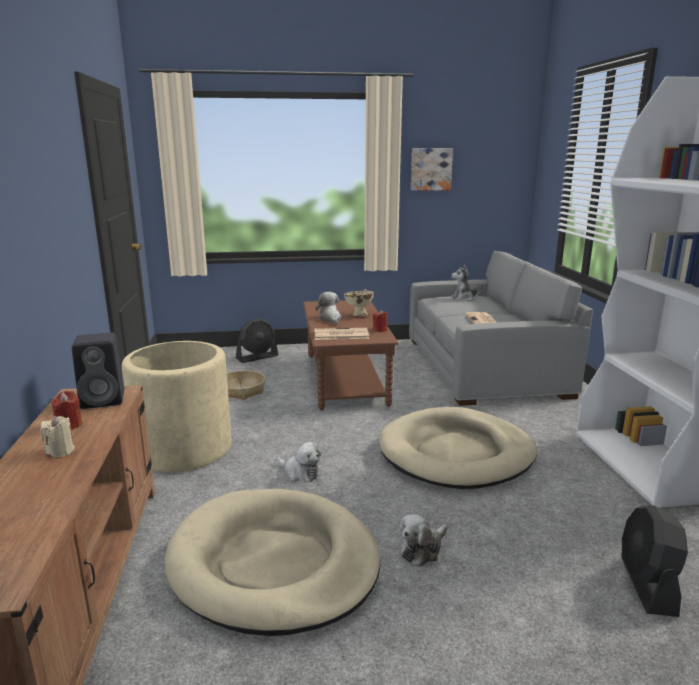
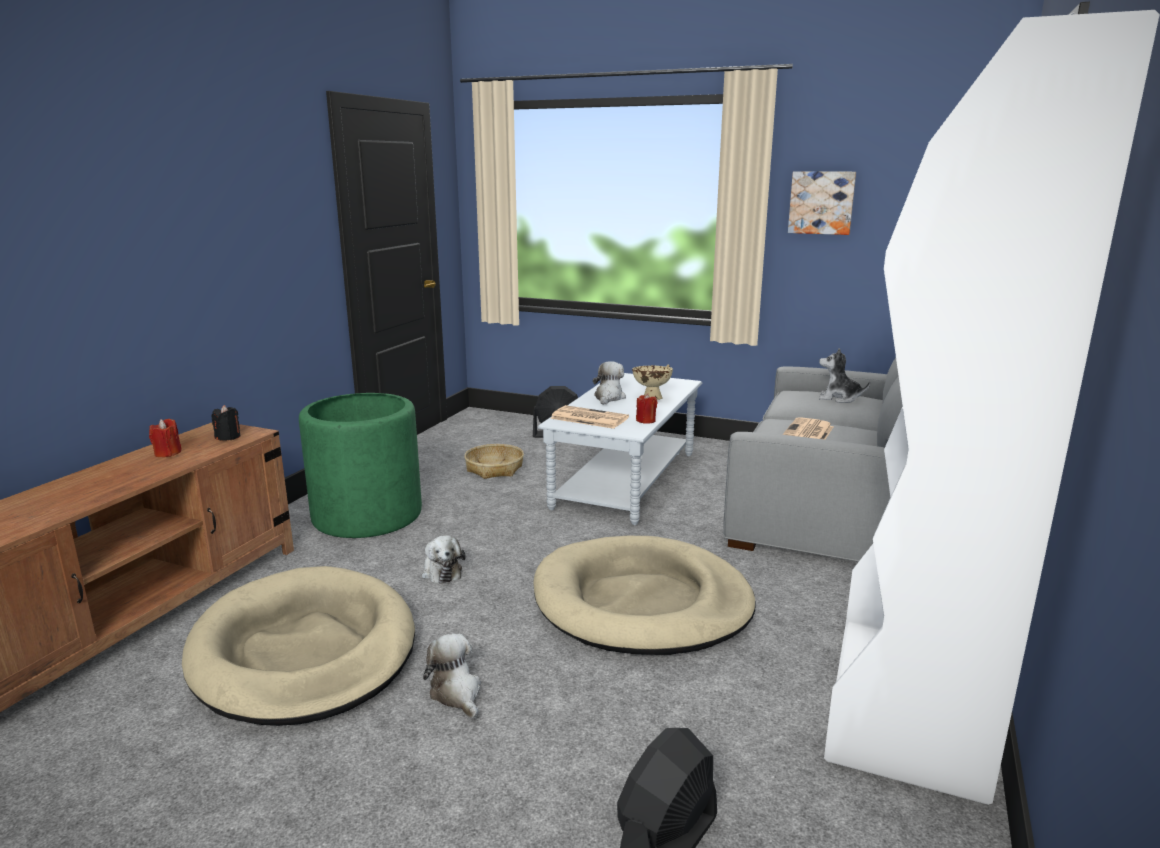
camera: 30 degrees right, 0 degrees up
(60, 451) = (126, 473): beige candle -> none
(104, 400) = (228, 437): black speaker -> black candle
(184, 449) = (367, 515): beige planter -> green planter
(345, 379) = (625, 480): brown coffee table -> grey coffee table
(422, 549) = (457, 693): plush toy -> plush toy turned 75 degrees clockwise

